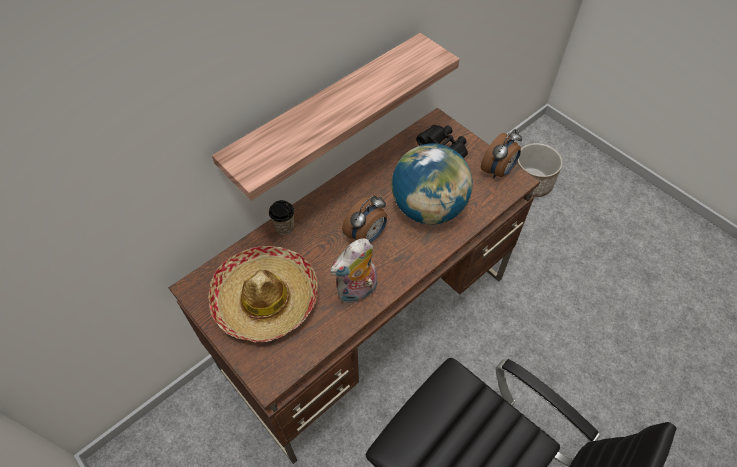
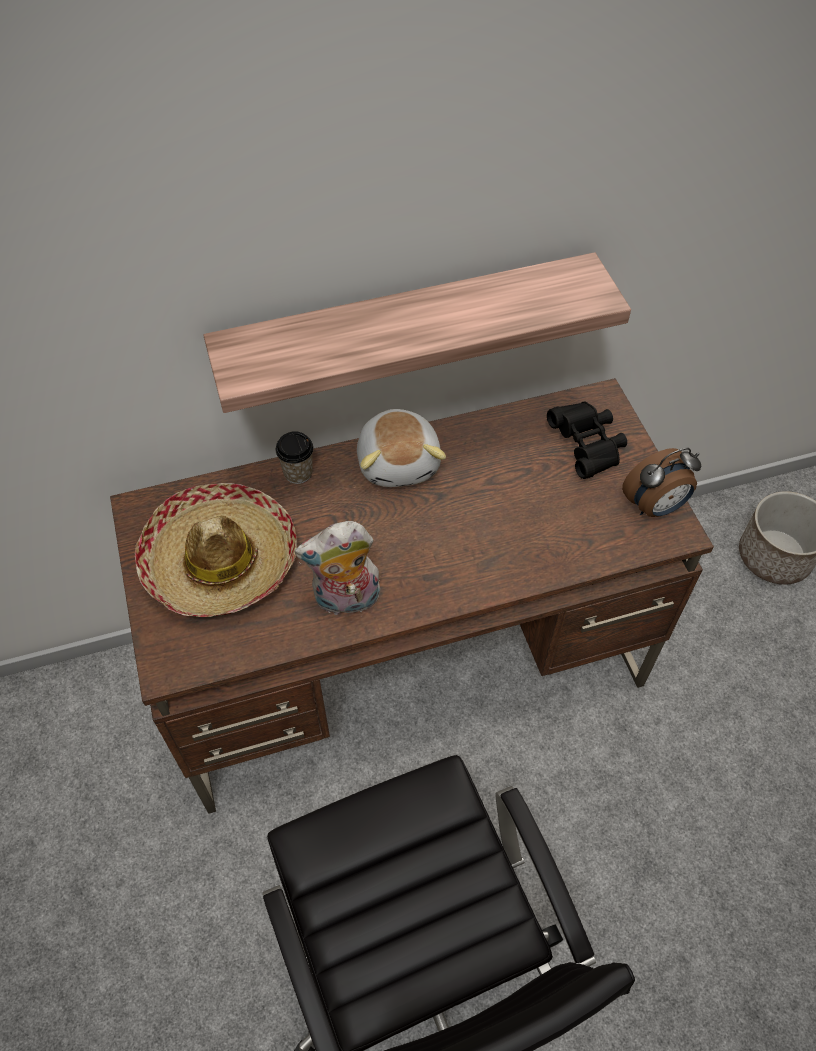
camera: 25 degrees right, 0 degrees up
(343, 198) = (399, 462): none -> plush toy
(367, 235) = (403, 528): alarm clock -> none
(428, 208) = (514, 522): globe -> none

